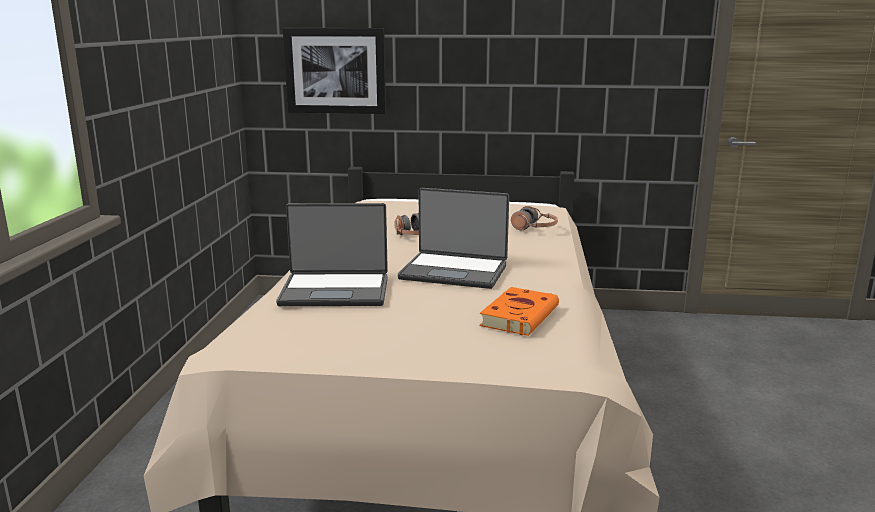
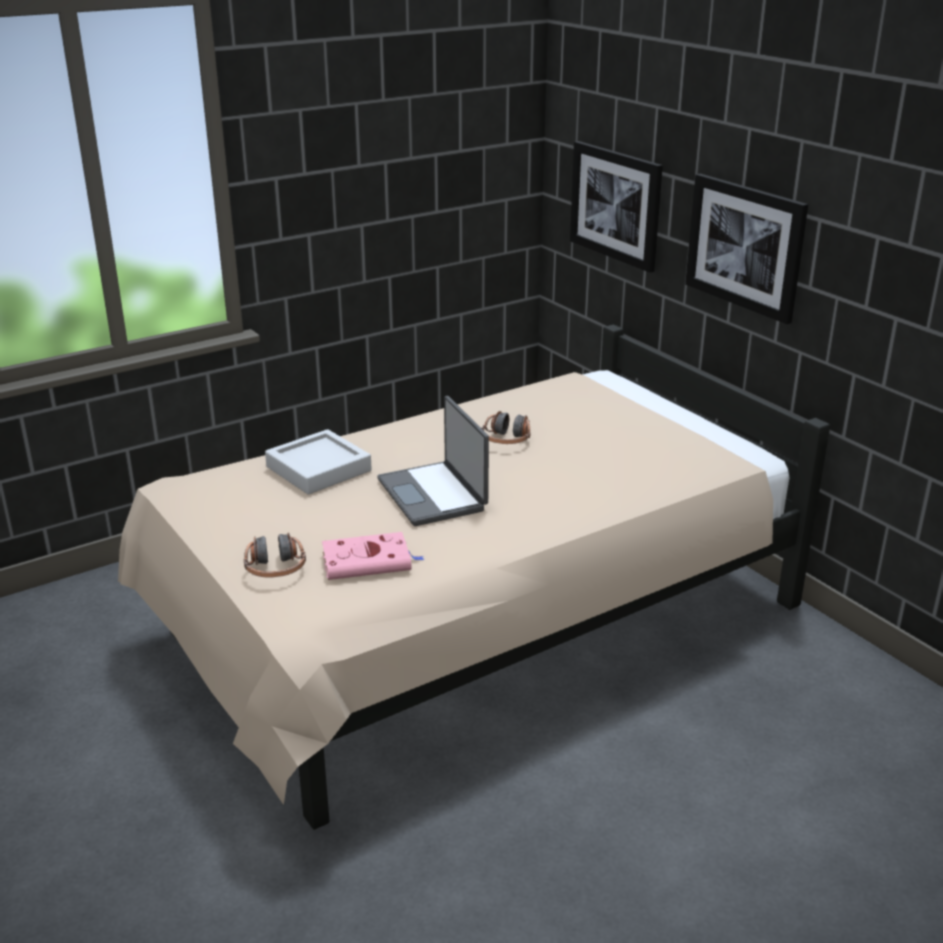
camera: 50 degrees right, 10 degrees up
(335, 291) = (318, 469): laptop -> grey tray
(475, 70) = (745, 246): none -> picture
(520, 315) = (369, 561): orange book -> pink book
(534, 228) = (631, 482): headphones -> headphones (275, 569)

